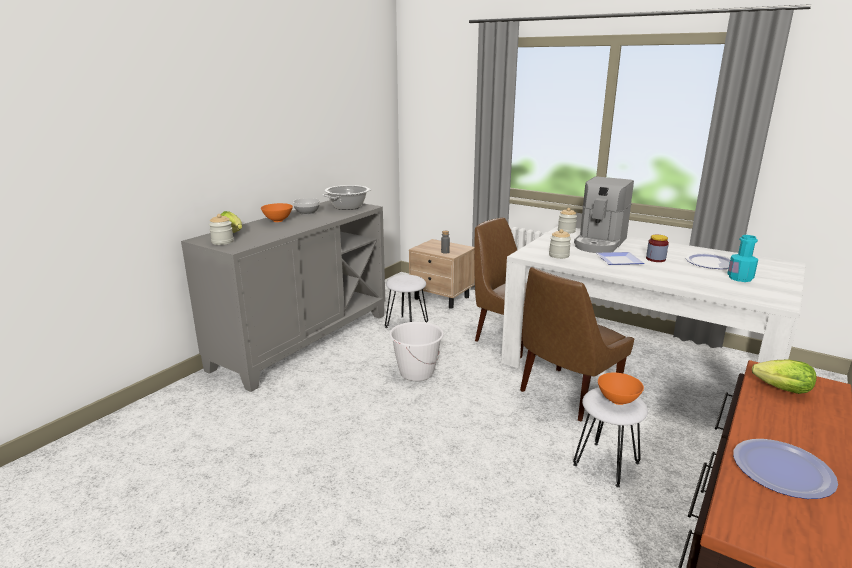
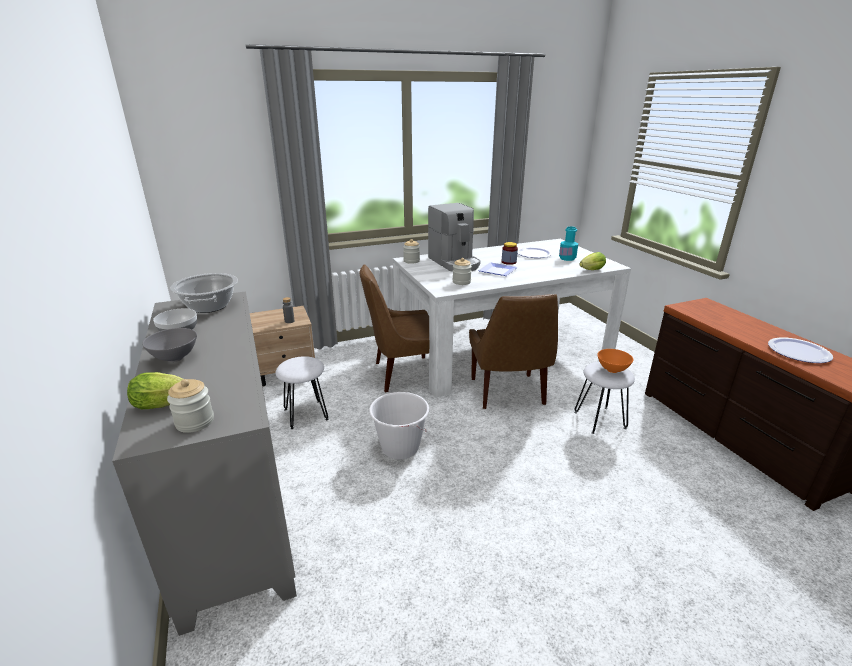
camera: 55 degrees left, 5 degrees up
(277, 221) = (174, 358): orange bowl -> grey bowl
(779, 389) = (706, 314): lettuce -> lettuce (590, 270)

